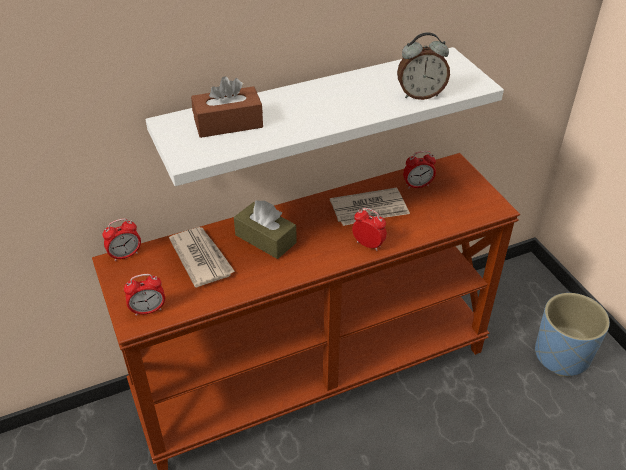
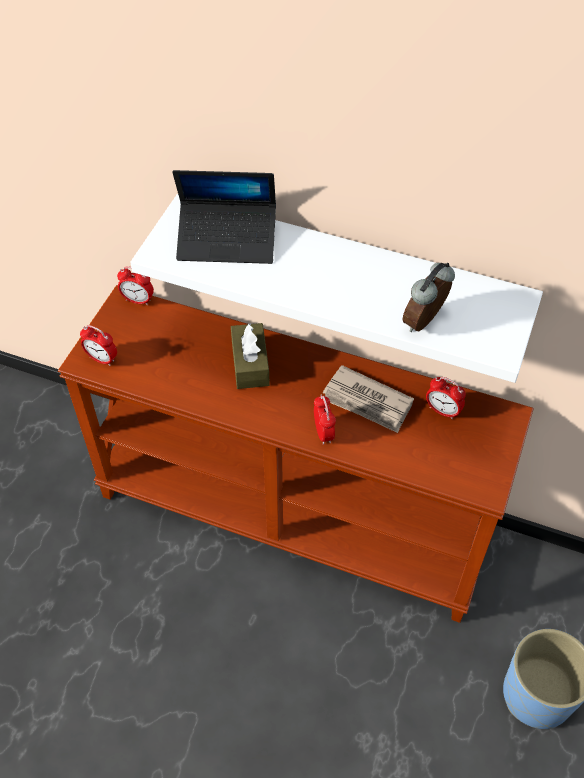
camera: 45 degrees right, 10 degrees up
(201, 258) = (185, 344): newspaper -> none
(228, 123) = (227, 241): brown tissue box -> laptop
(420, 95) = (425, 323): alarm clock -> alarm clock turned 90 degrees clockwise

